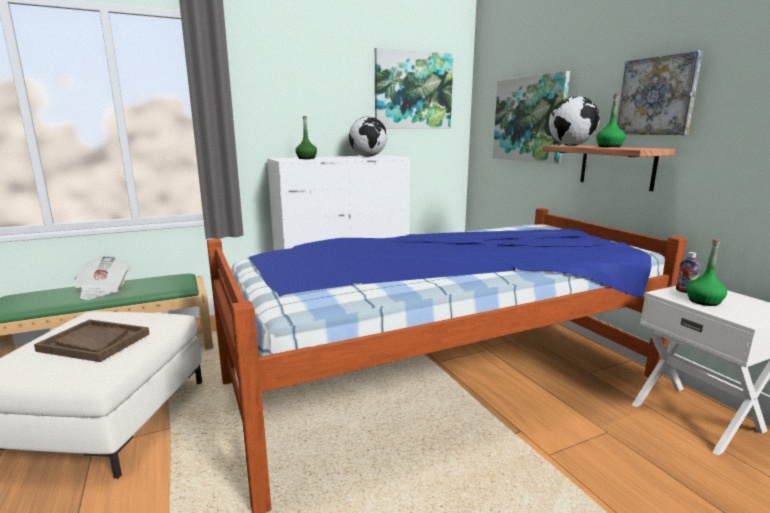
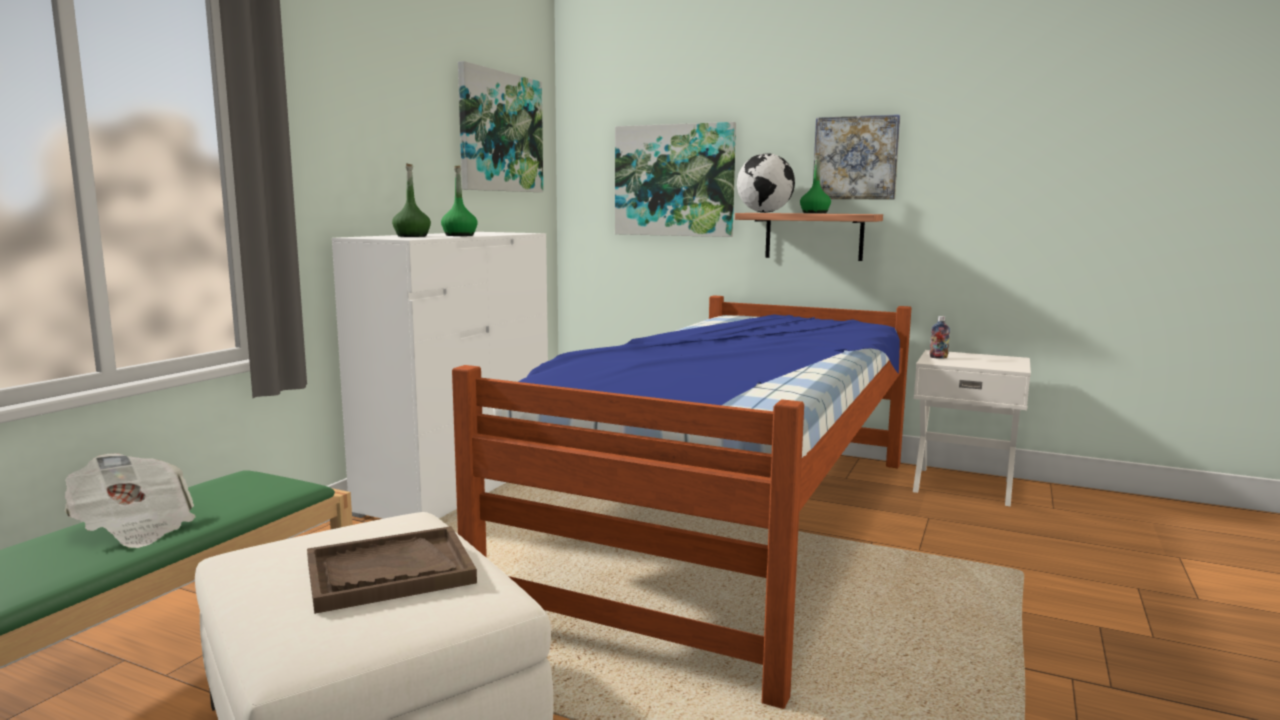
camera: 40 degrees left, 5 degrees down
(368, 156) = (478, 233): globe -> none
(703, 301) = (965, 362): green bottle -> green bottle (459, 235)

